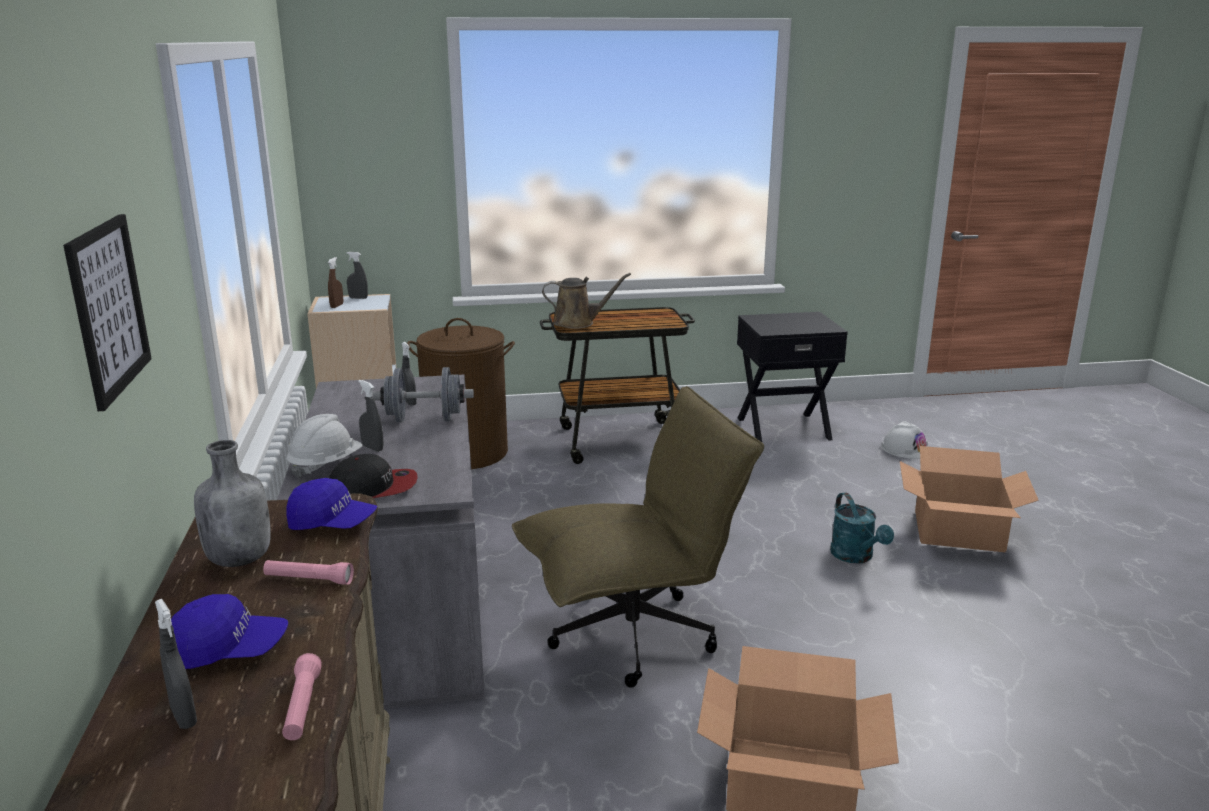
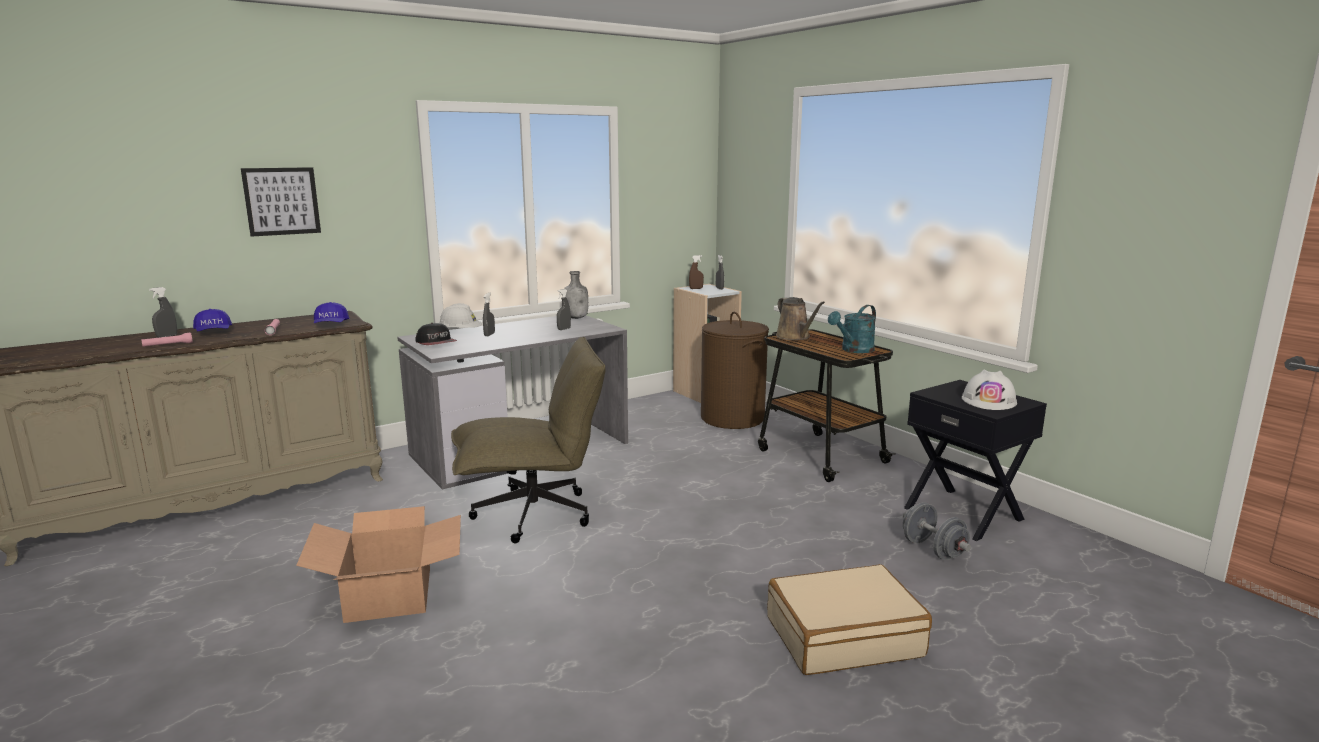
camera: 65 degrees right, 5 degrees down
(240, 559) = (293, 321): grey bottle -> grey bottle (576, 318)
(424, 419) = (540, 335): grey dumbbell -> grey dumbbell (933, 550)
(629, 635) = (531, 514): beige office chair -> beige office chair turned 60 degrees counterclockwise
(856, 557) = (725, 583): turquoise watering can -> turquoise watering can (854, 350)
(906, 449) = (1021, 585): white hard hat -> white hard hat (989, 401)
(959, 531) = (843, 636): cardboard box -> beige suitcase

